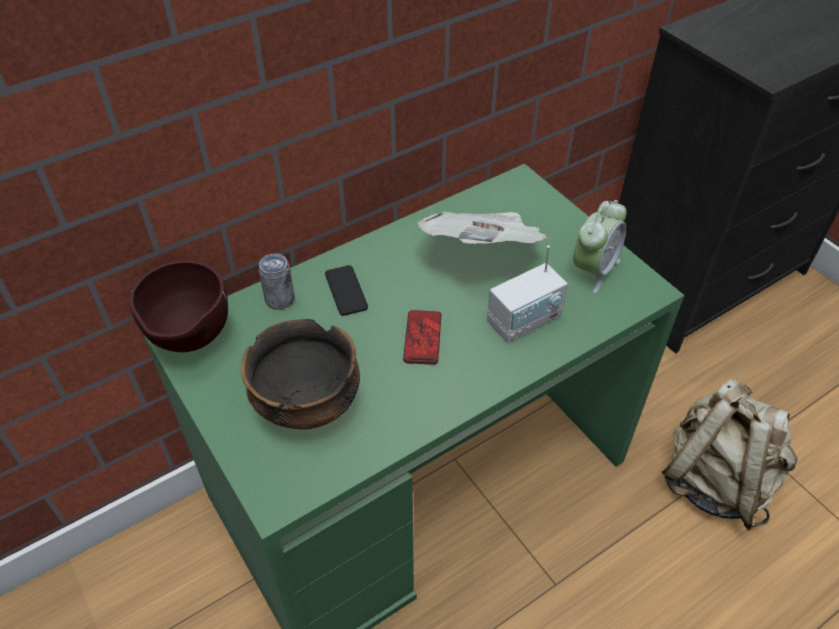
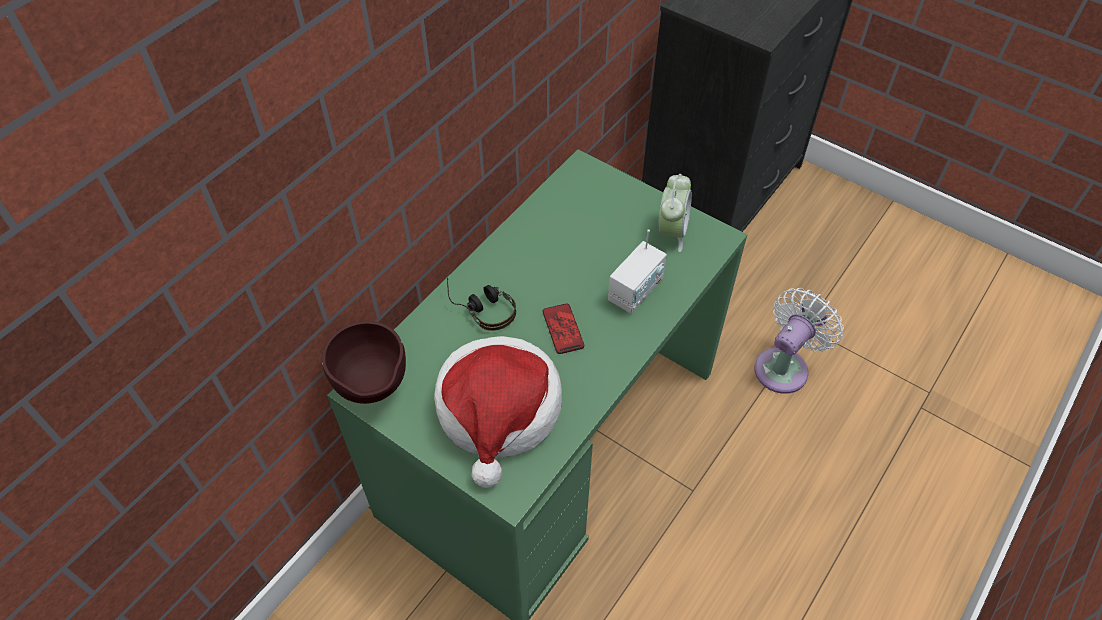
camera: 20 degrees left, 5 degrees up
(280, 299) = (430, 330): can -> none
(309, 404) = (499, 411): bowl -> hat
(346, 291) = (482, 307): phone -> headphones
(483, 251) = (578, 240): newspaper -> none
(714, 480) = (784, 366): beige backpack -> white fan

